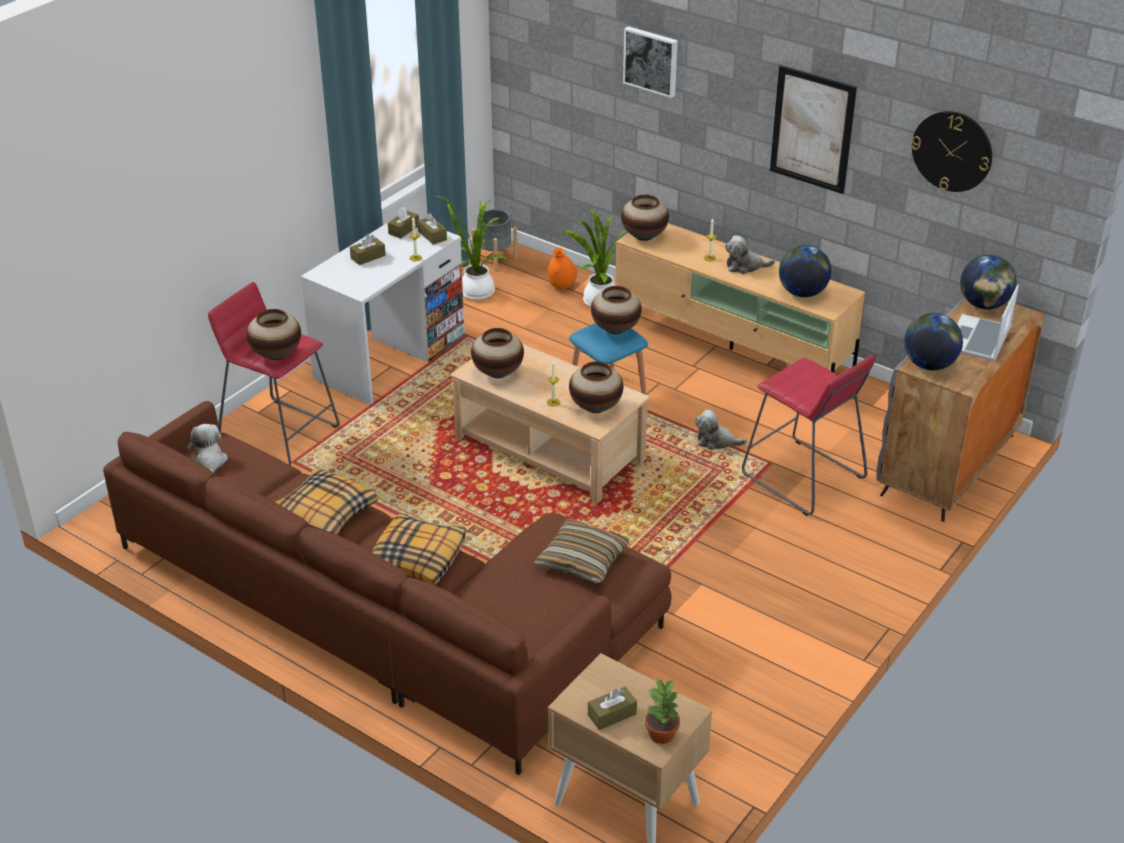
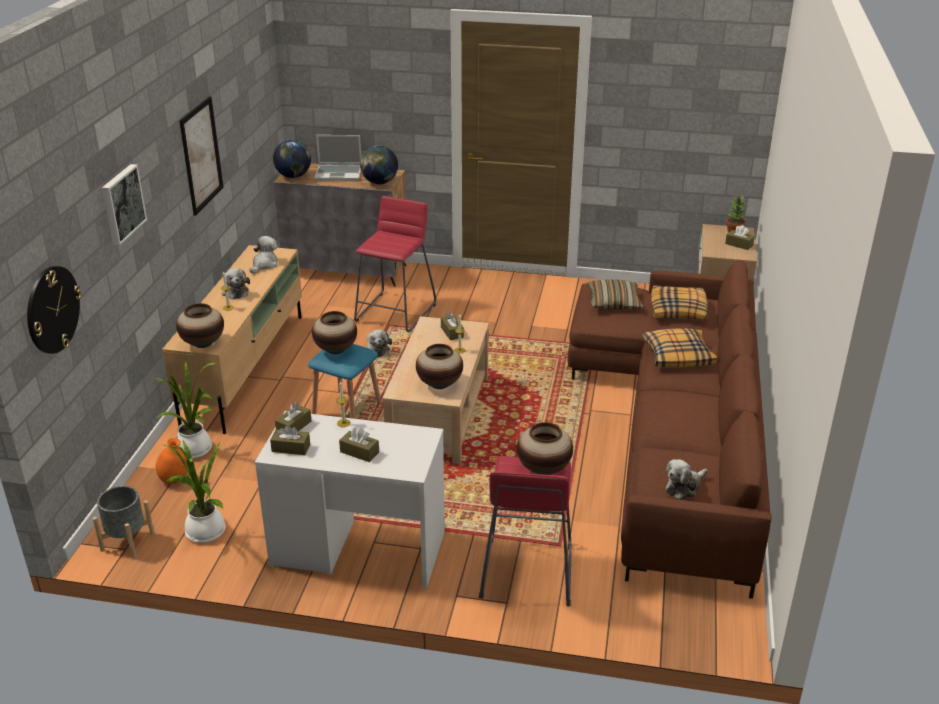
camera: 115 degrees left, 5 degrees down
(325, 513) = (677, 407): pillow -> pillow (678, 310)
(595, 407) = (452, 332): vase -> brown tissue box
(802, 293) = (264, 264): globe -> plush toy
(952, 151) = (245, 98): wall clock -> wall clock (52, 309)

